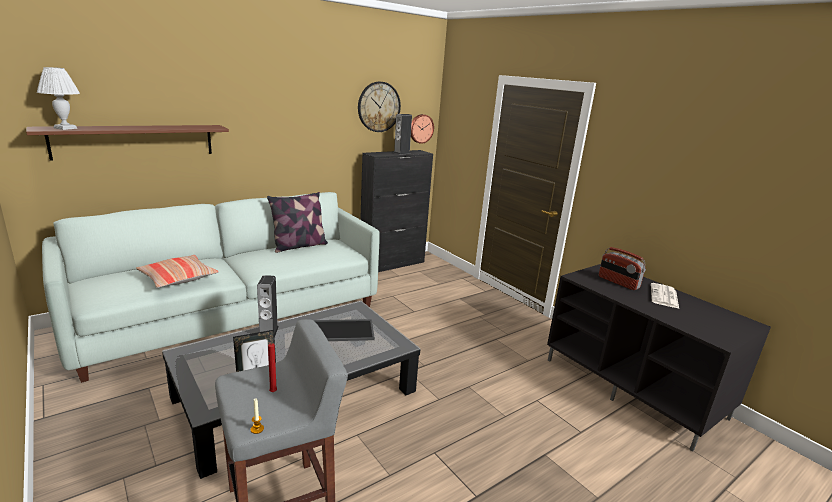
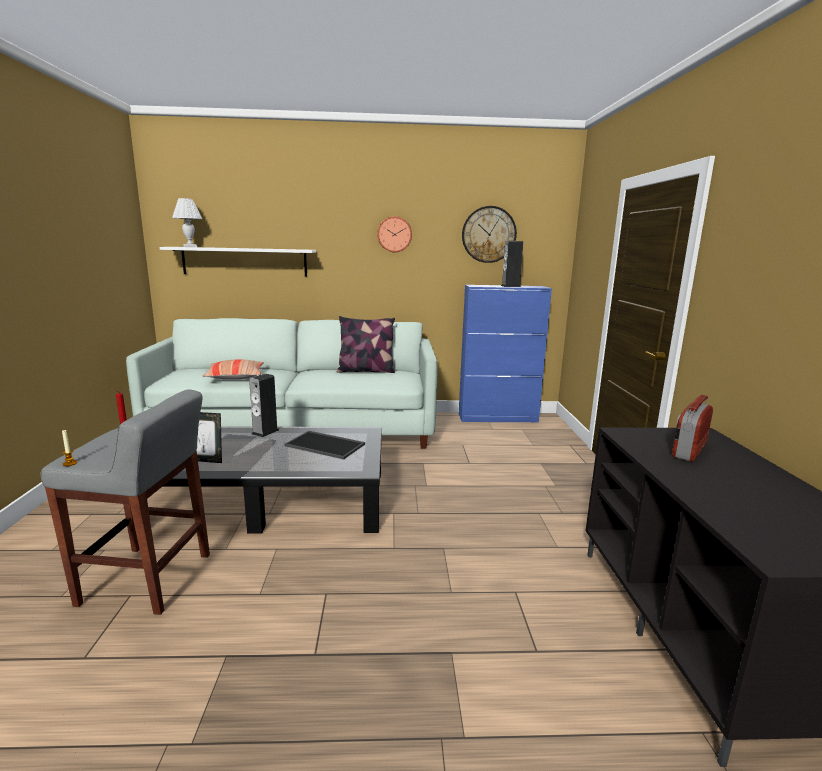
camera: 35 degrees right, 5 degrees down
(135, 141) = (245, 261): brown shelf -> white shelf
(392, 264) = (498, 418): black cabinet -> blue cabinet
(420, 128) = (546, 261): wall clock -> wall clock (394, 234)
(618, 282) = (688, 450): radio -> radio turned 45 degrees clockwise
(664, 296) = (753, 481): newspaper -> none

